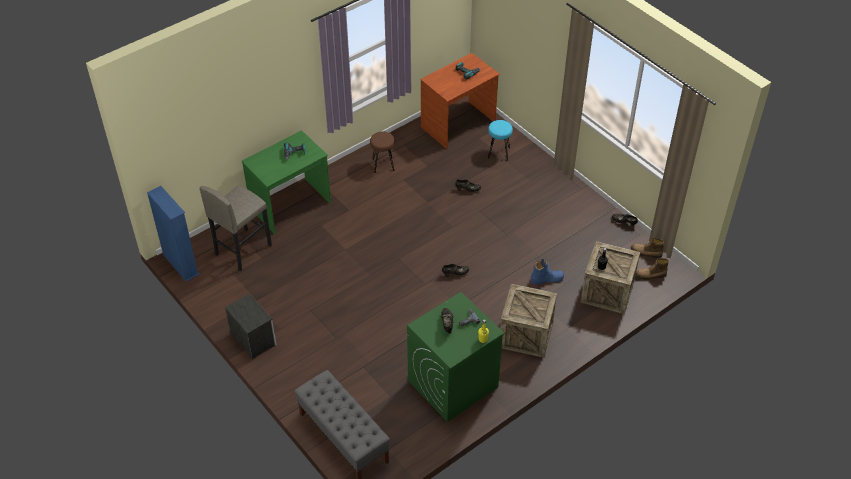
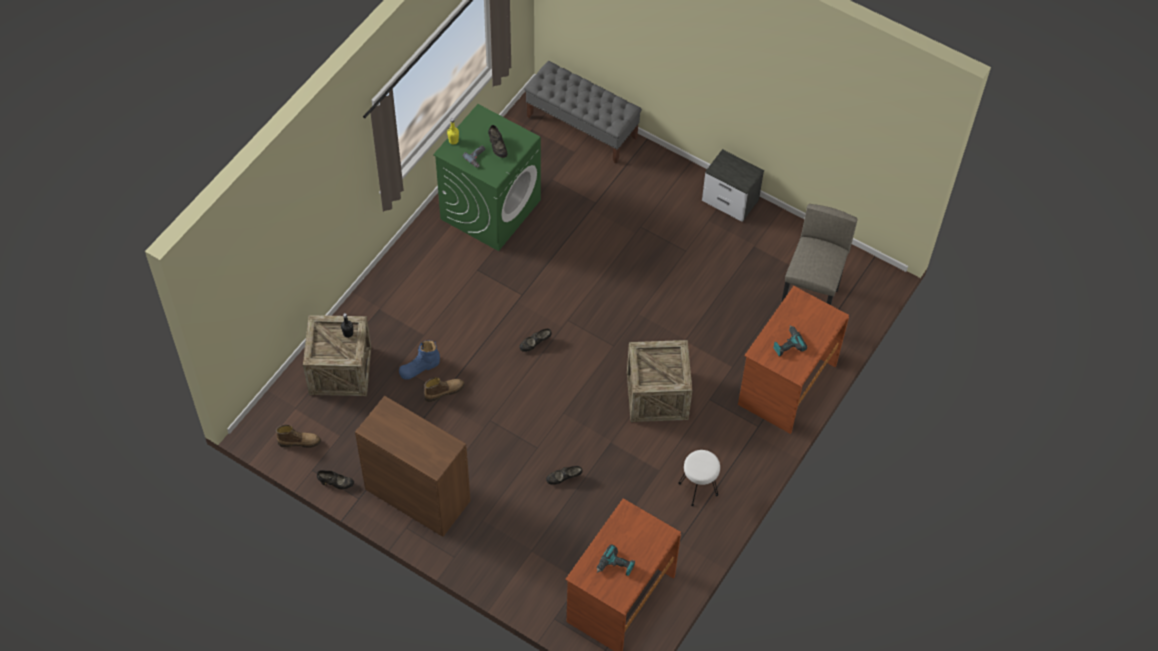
camera: 160 degrees right, 10 degrees up
(180, 264) = (869, 266): blue bookcase -> none
(291, 206) = (786, 384): green desk -> brown desk
(382, 164) = (698, 488): brown stool -> white stool
(498, 153) = (542, 559): turquoise stool -> none
(526, 334) = (426, 287): crate -> crate (657, 395)
(569, 203) = (417, 495): none -> brown cabinet
(650, 275) = (289, 409): boot -> boot (444, 391)

